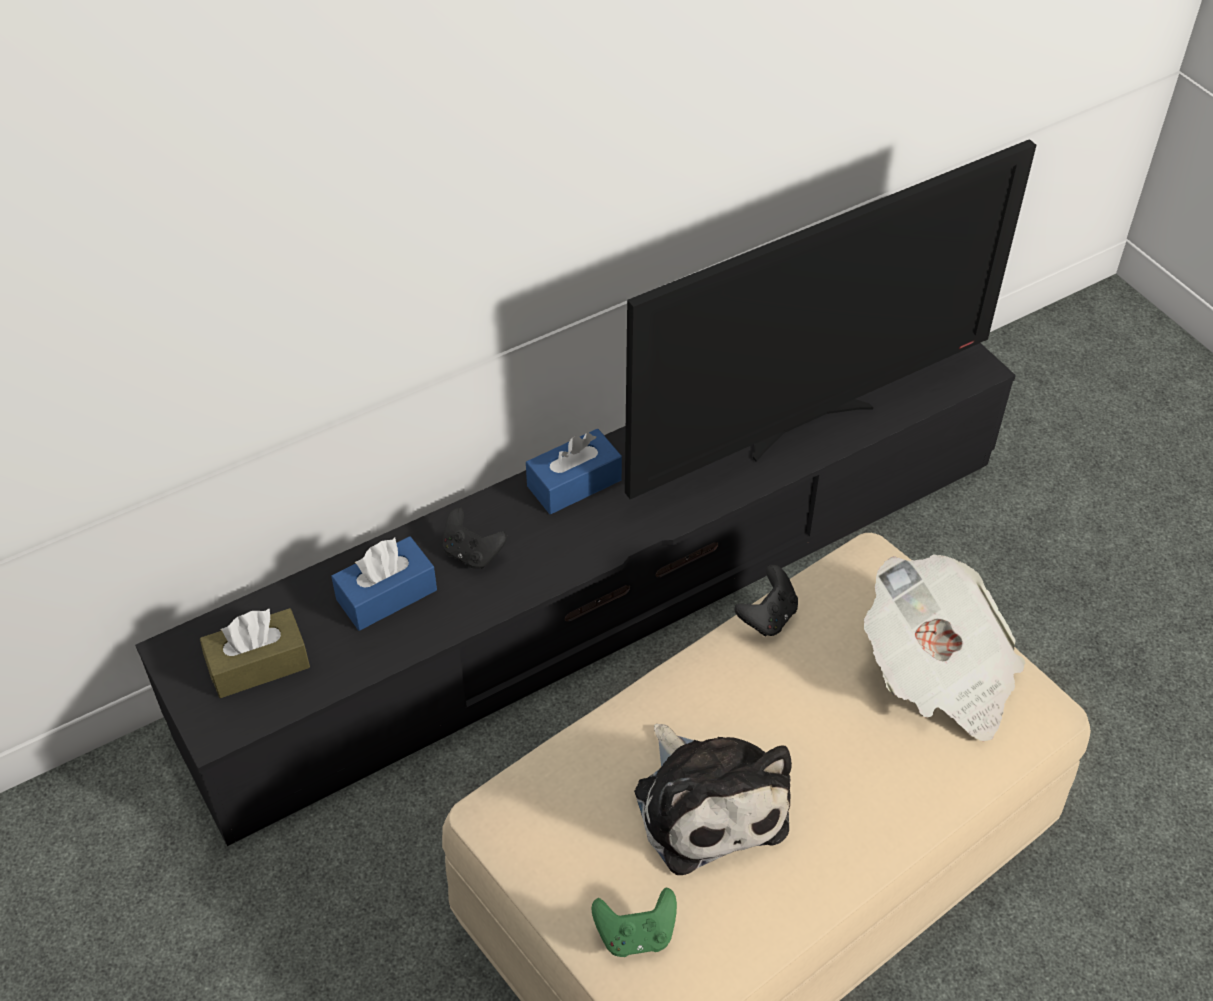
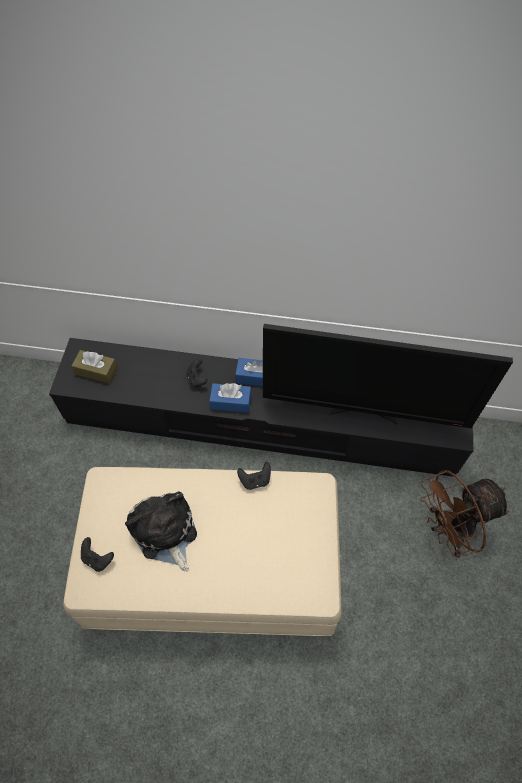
camera: 40 degrees right, 10 degrees up
(386, 595) = (156, 374): blue tissue box -> blue tissue box (230, 402)
(635, 935) = (97, 559): green game controller -> black game controller
(708, 803) = (164, 532): plush toy -> plush toy turned 135 degrees clockwise
(939, 673) = (294, 551): newspaper -> none
(1055, 547) = (447, 530): none -> brown fan

